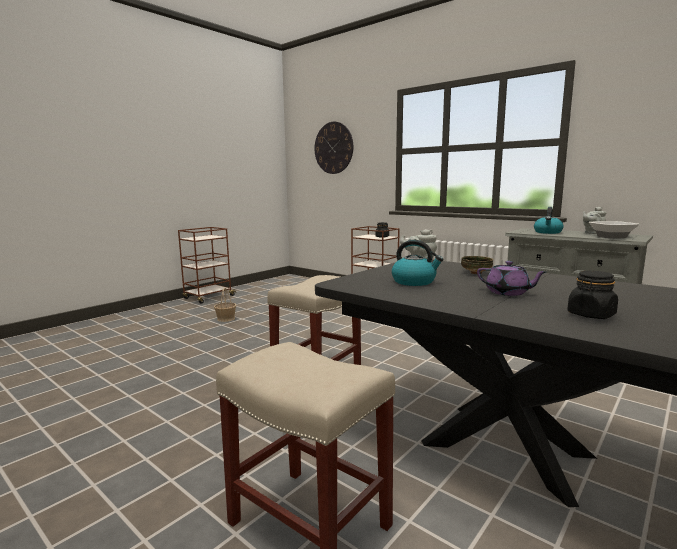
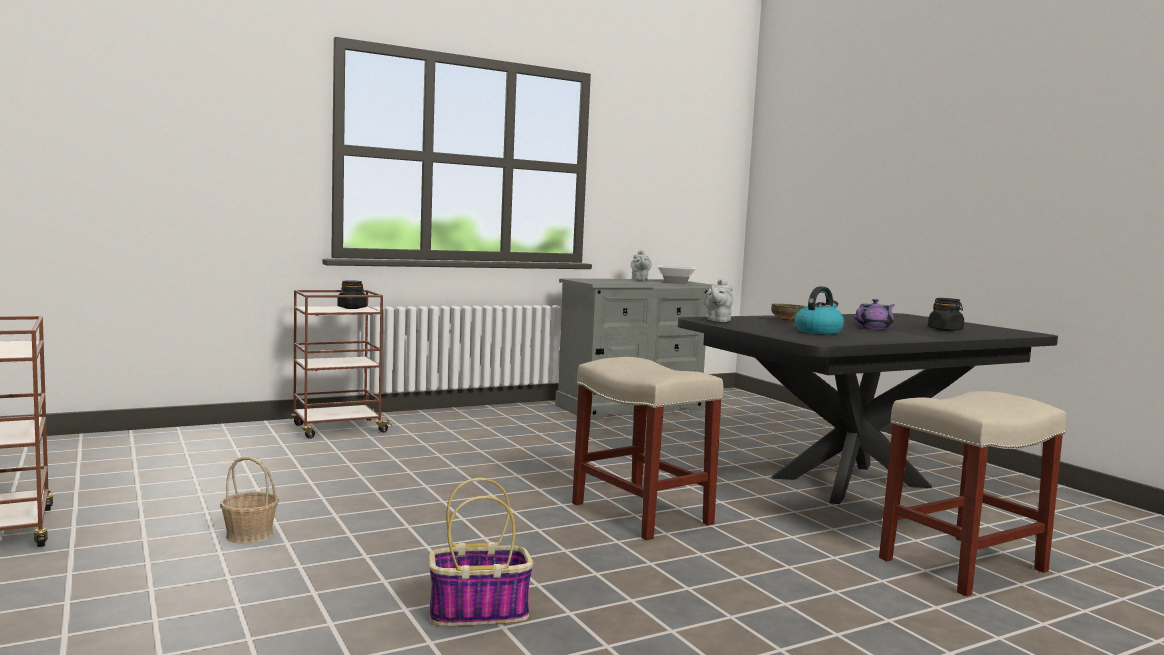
camera: 70 degrees left, 5 degrees down
(161, 366) = (480, 612): none -> basket
(333, 148) = (159, 117): wall clock -> none
(548, 232) = (615, 281): kettle -> none

